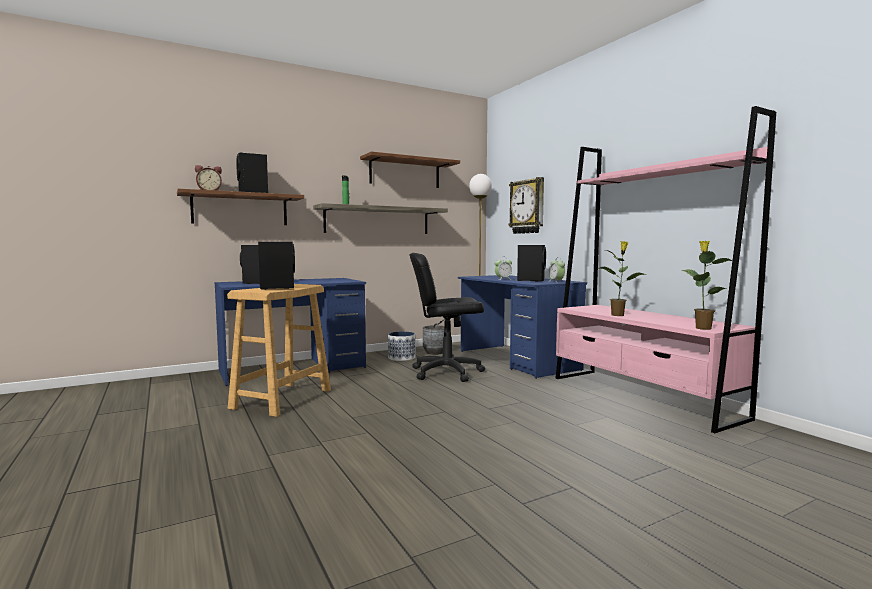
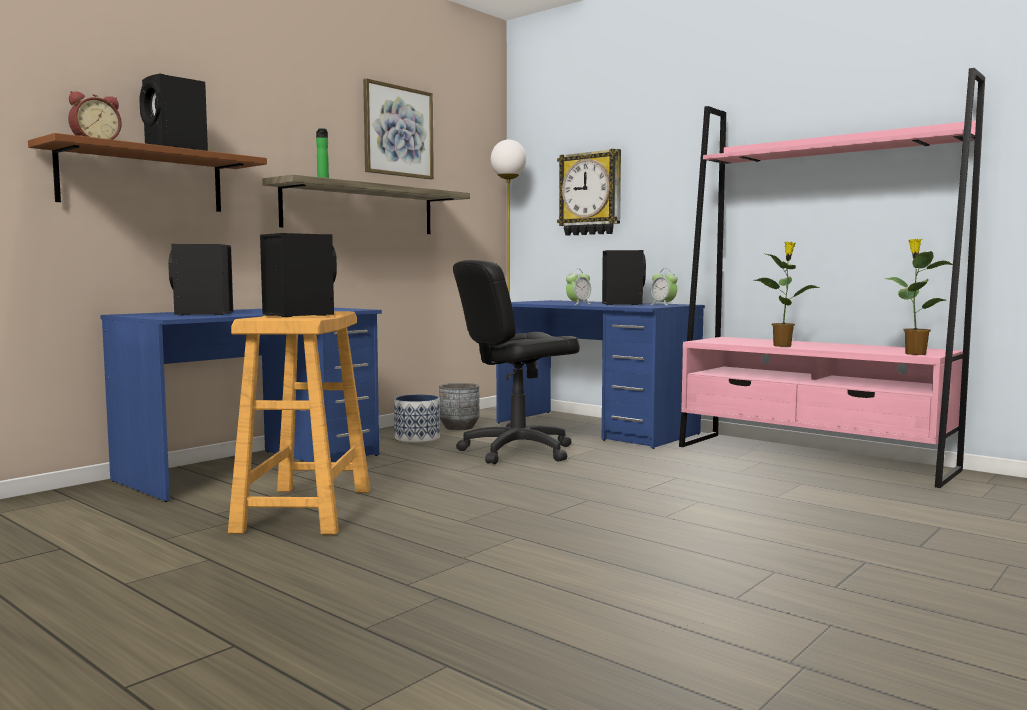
camera: 20 degrees left, 0 degrees up
(405, 173) = (398, 131): brown shelf -> picture

